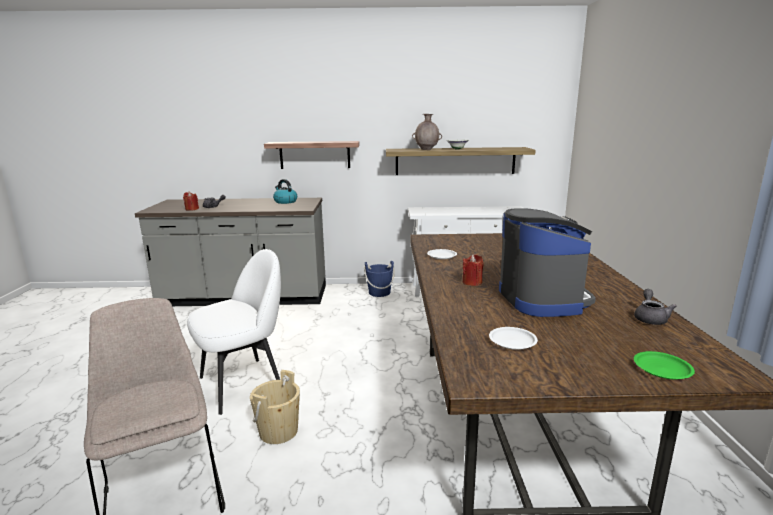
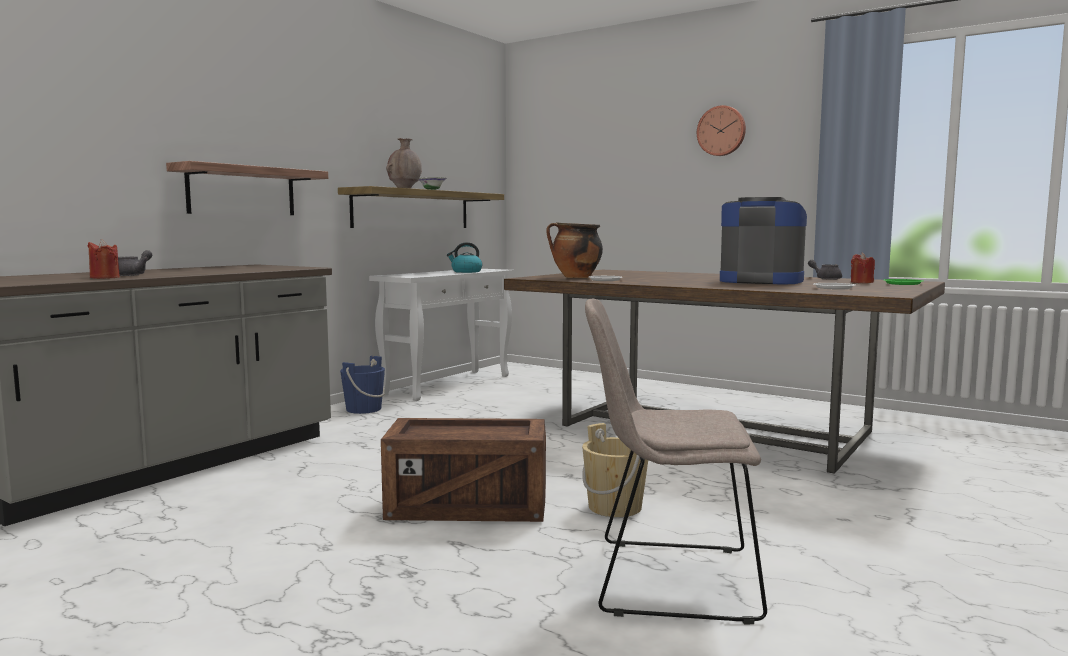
camera: 55 degrees left, 10 degrees down
(244, 383) = (468, 507): white chair -> crate
(285, 201) = (229, 267): kettle -> kettle (466, 272)
(451, 245) = (575, 277): none -> cooking pot
(472, 282) = (696, 283): red candle -> red candle (861, 282)
(704, 99) = (721, 131): none -> wall clock

